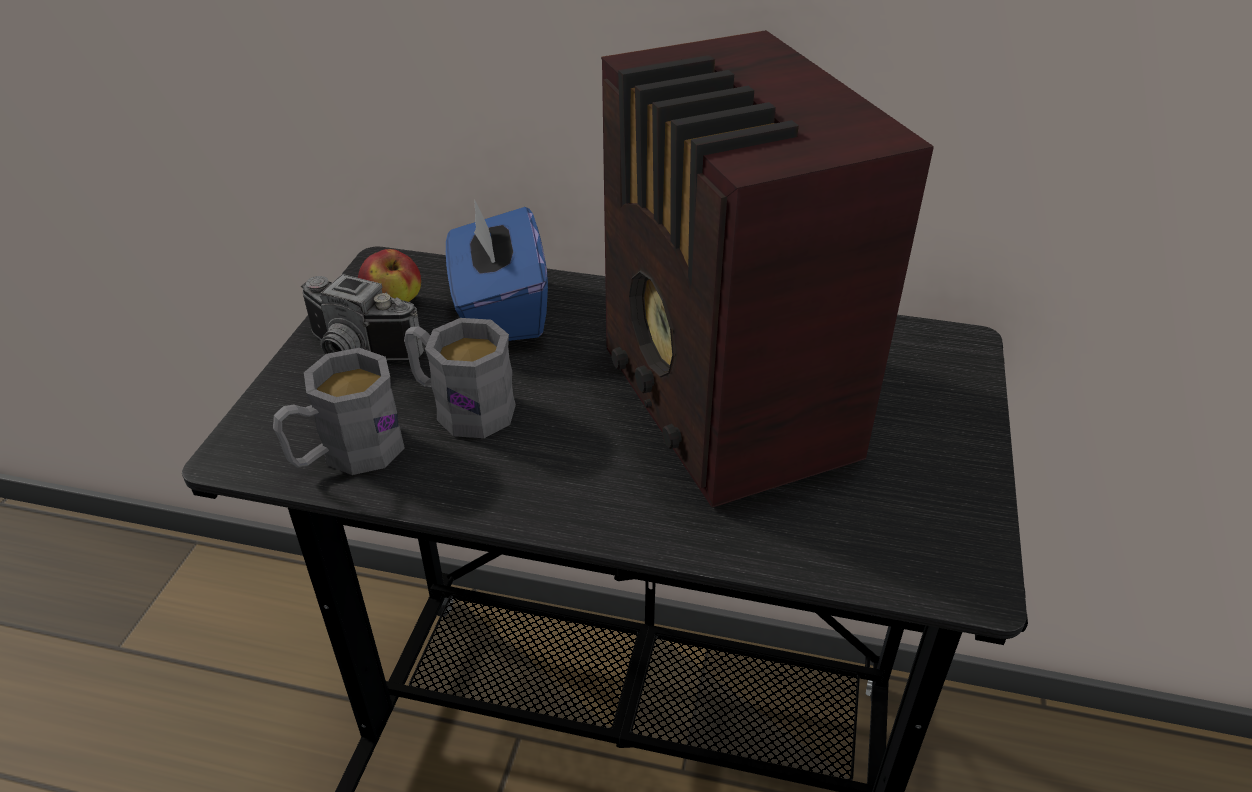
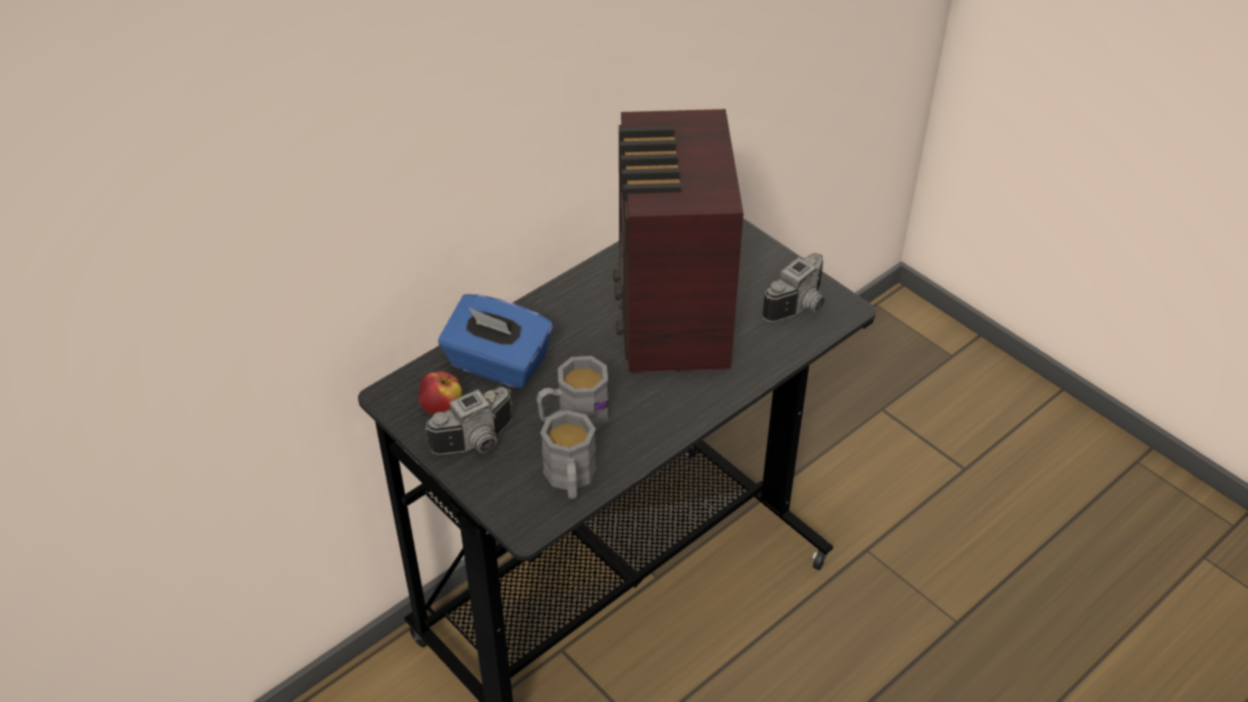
camera: 55 degrees left, 5 degrees up
(724, 409) = (670, 320): radio -> radio turned 75 degrees clockwise
(909, 528) = (801, 307): none -> camera

